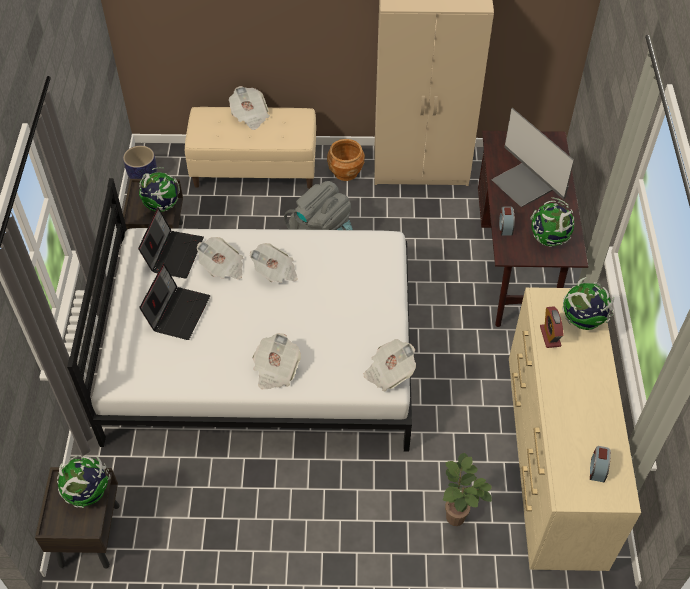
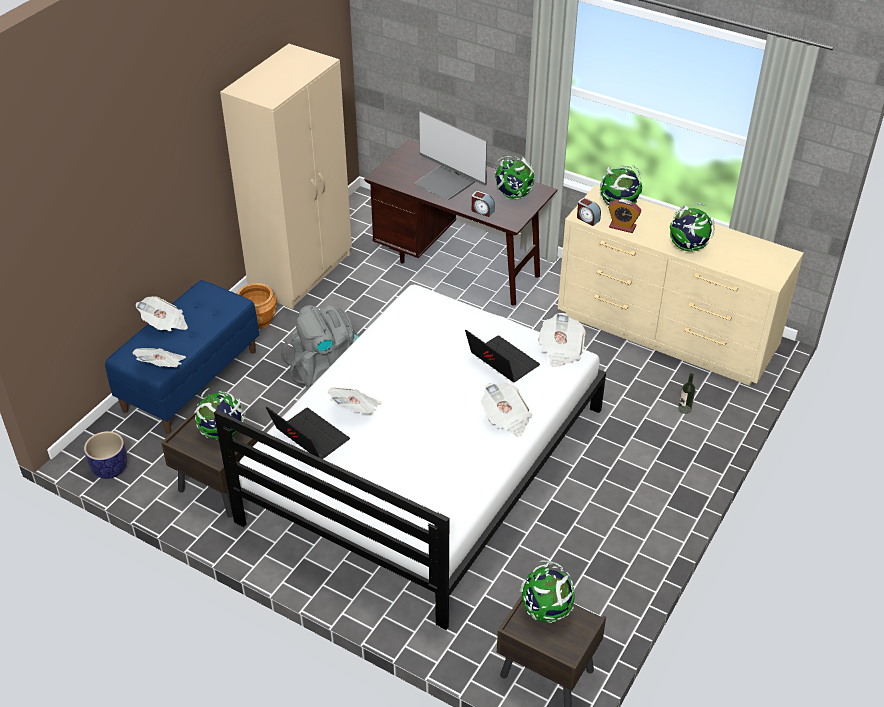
camera: 60 degrees left, 10 degrees down
(178, 312) = (385, 461): laptop -> laptop (500, 362)
(255, 169) = (190, 379): beige bench -> blue bench
(275, 272) = (392, 377): newspaper -> newspaper (162, 366)
(457, 520) = (684, 409): potted plant -> bottle
(524, 184) = (446, 183): monitor -> monitor turned 45 degrees clockwise
(561, 403) = (688, 247): none -> globe
(597, 469) = (756, 255): alarm clock -> alarm clock (587, 219)

